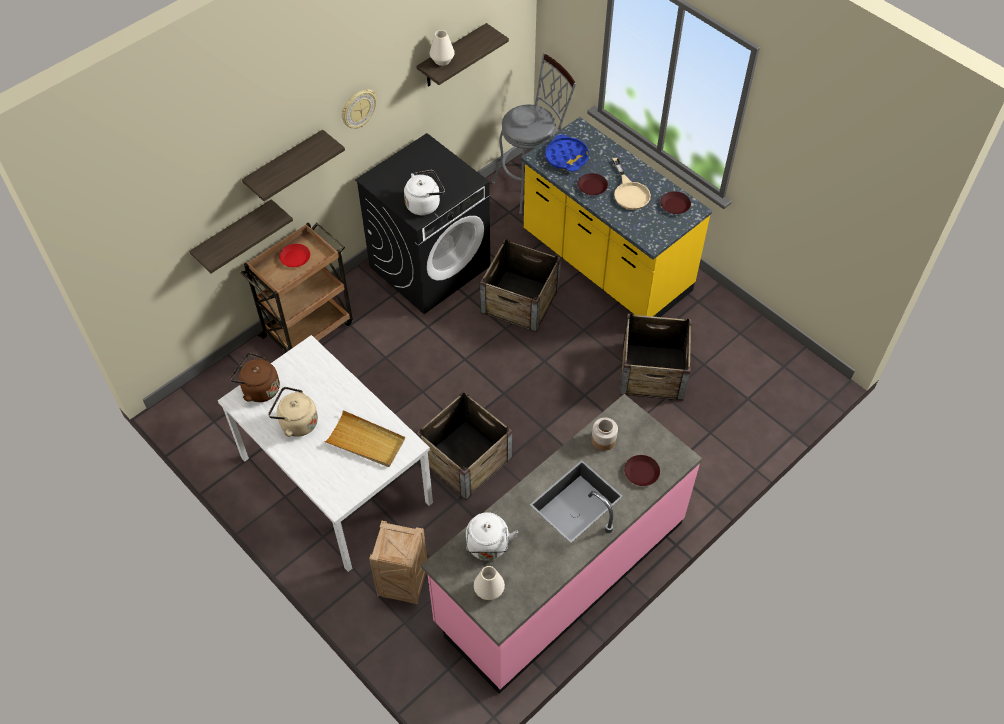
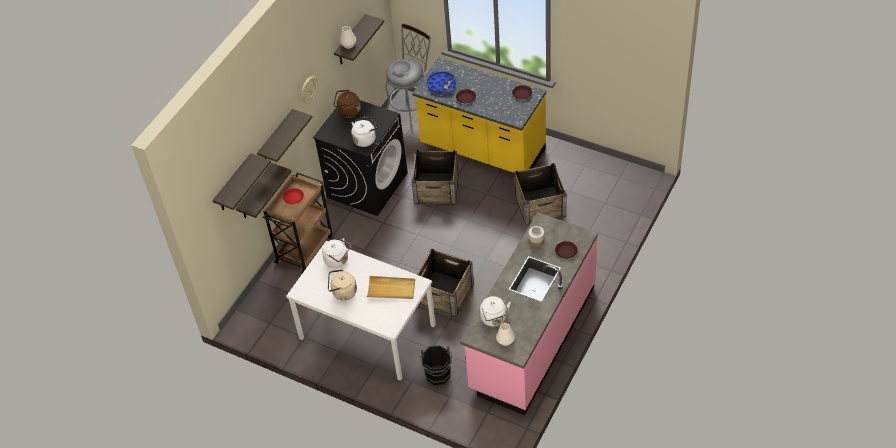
camera: 15 degrees left, 5 degrees down
(189, 216) = (234, 184): none -> shelf
(259, 389) = (309, 281): brown kettle -> brown kettle (347, 112)
(312, 371) = (338, 260): none -> white kettle
(402, 585) = (438, 376): crate -> black bucket
(629, 192) = (490, 94): beige frying pan -> none

